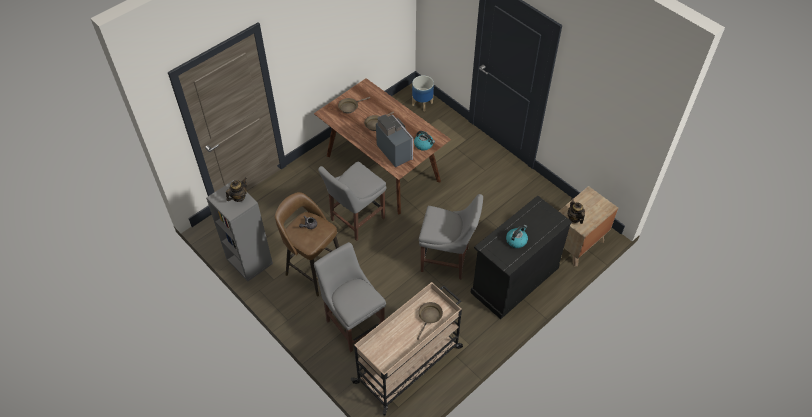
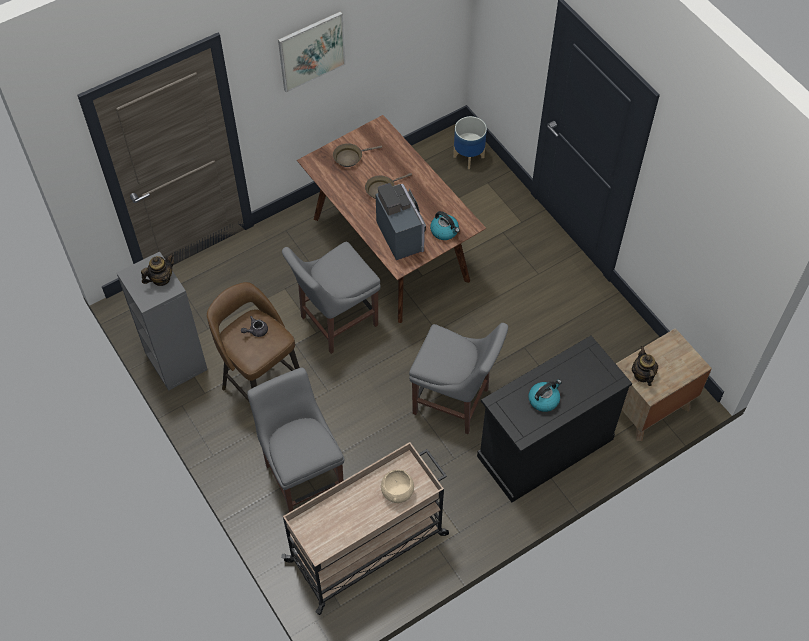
camera: 10 degrees right, 5 degrees up
(318, 34) = (311, 51): none -> picture
(429, 317) = (397, 492): brown frying pan -> beige bowl

